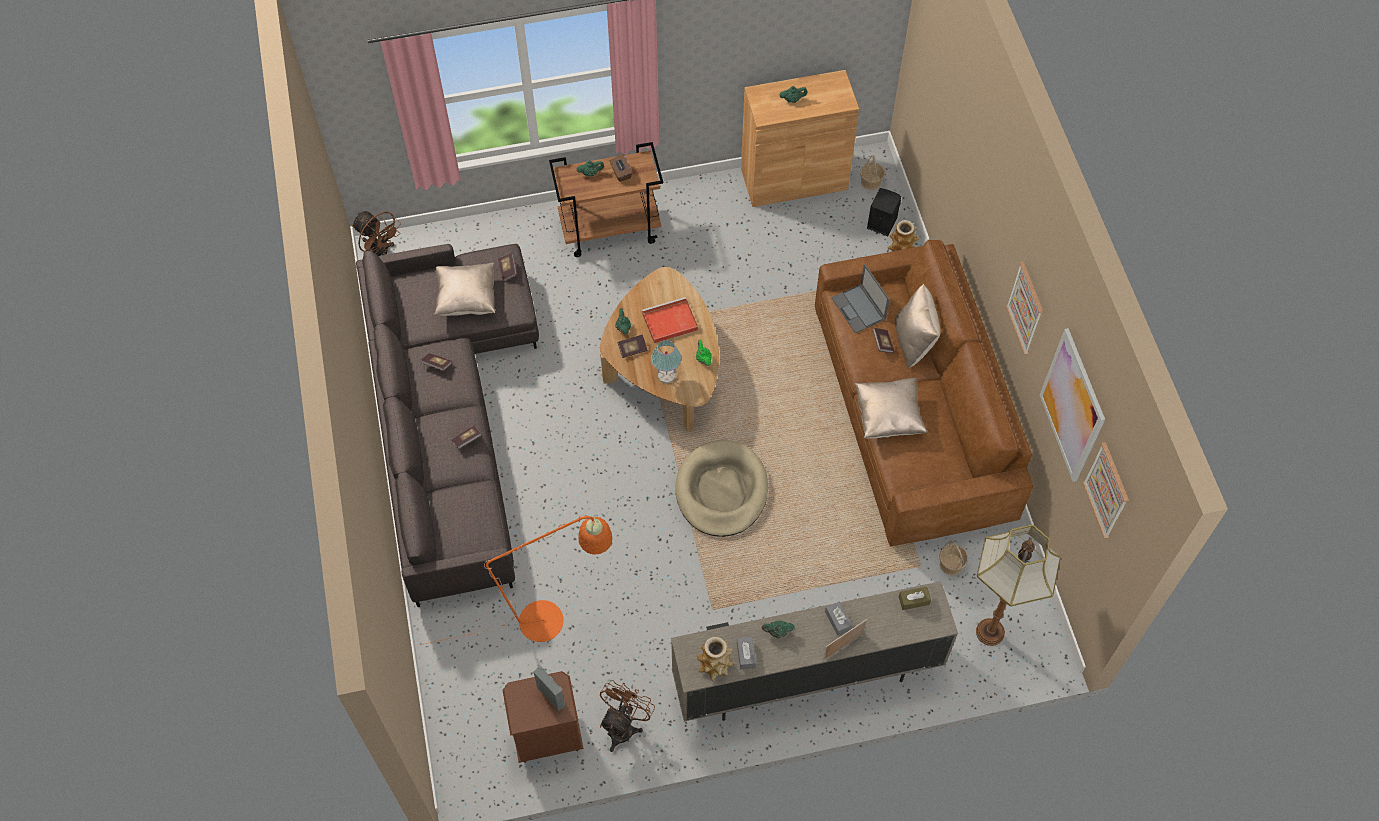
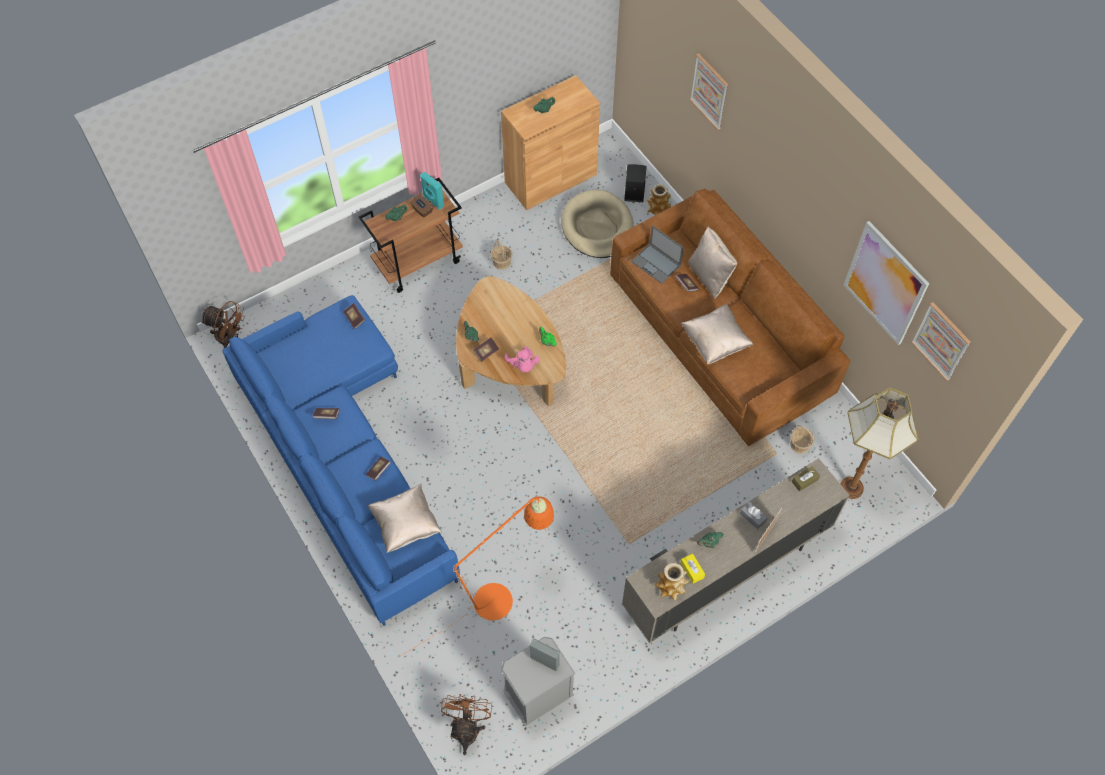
camera: 20 degrees left, 0 degrees up
(450, 417) = (347, 457): grey sofa -> blue sofa
(467, 299) = (329, 353): beige pillow -> beige pillow (406, 525)
(547, 736) = (537, 695): brown nightstand -> grey nightstand
(624, 726) = (597, 664): brown fan -> brown fan (467, 728)
(636, 167) = (433, 202): none -> turquoise speaker
(666, 376) = (523, 365): table lamp -> pink plush toy
(669, 322) = (507, 321): red tray -> none
(721, 491) = (596, 445): beige dog bed -> beige dog bed (597, 227)
(746, 655) = (692, 570): grey tissue box -> yellow tissue box
(871, 182) = (612, 163): basket -> basket (501, 262)
(1025, 308) = (811, 218): picture -> picture (709, 91)

